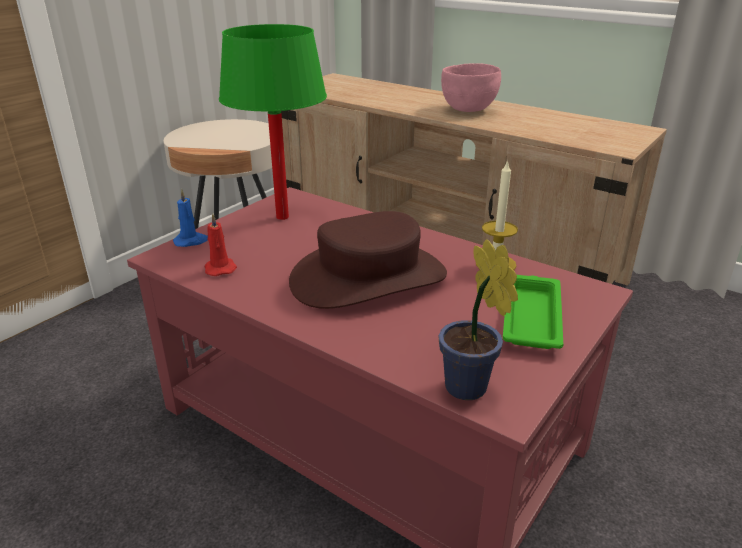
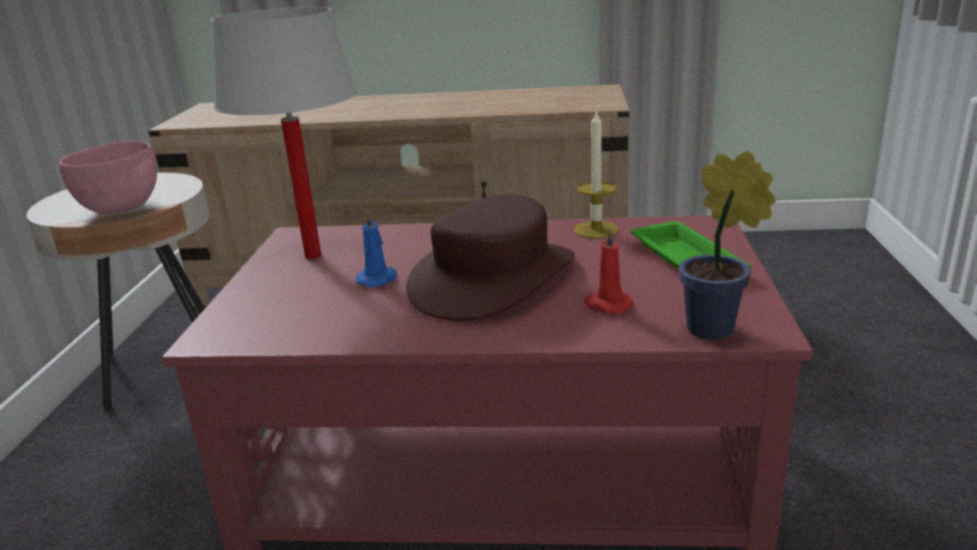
camera: 30 degrees left, 5 degrees down
(191, 241) = (228, 311): blue candle -> blue candle (378, 279)
(220, 268) = (308, 324): red candle -> red candle (607, 305)
(282, 217) = (313, 256): green table lamp -> white table lamp
(469, 110) = (417, 105): pink bowl -> pink bowl (122, 209)

